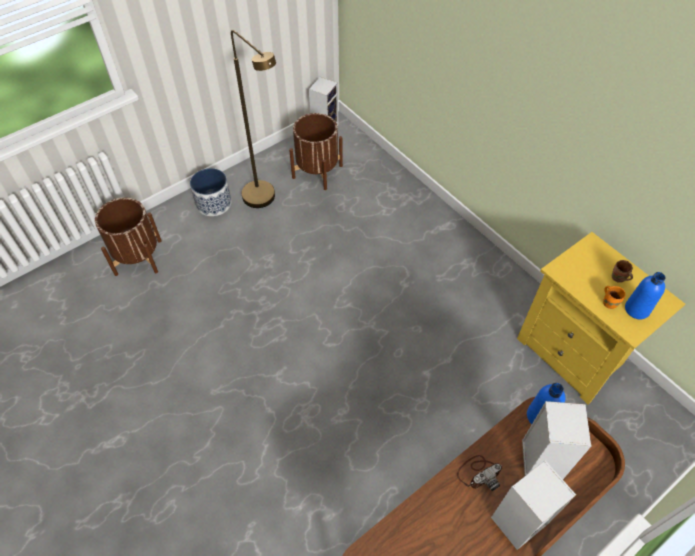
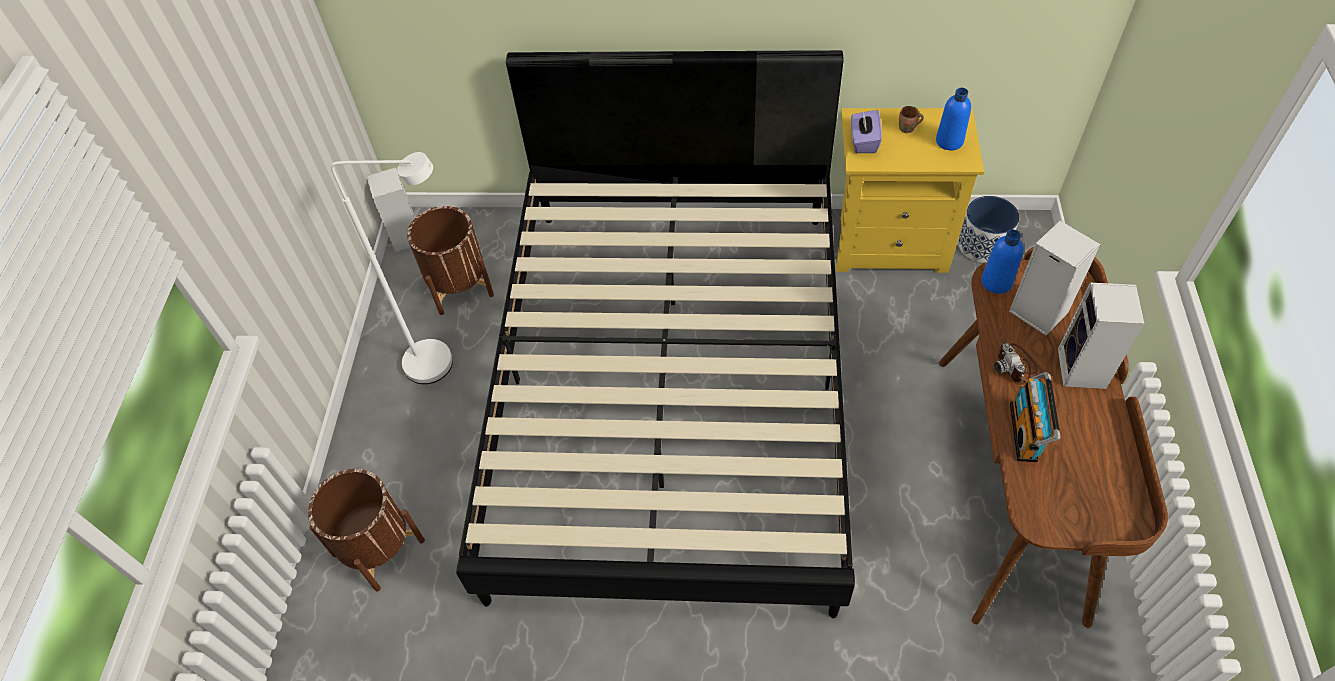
camera: 45 degrees left, 0 degrees up
(214, 203) = (387, 415): planter -> planter (982, 244)
(265, 201) = (443, 362): brown floor lamp -> white floor lamp
(348, 312) = (672, 386): none -> black bed
(427, 516) = (1027, 432): none -> radio
(479, 473) = (1015, 365): camera -> camera turned 150 degrees clockwise
(577, 261) = (863, 141): none -> purple tissue box
(609, 302) = (926, 153): orange mug -> none

